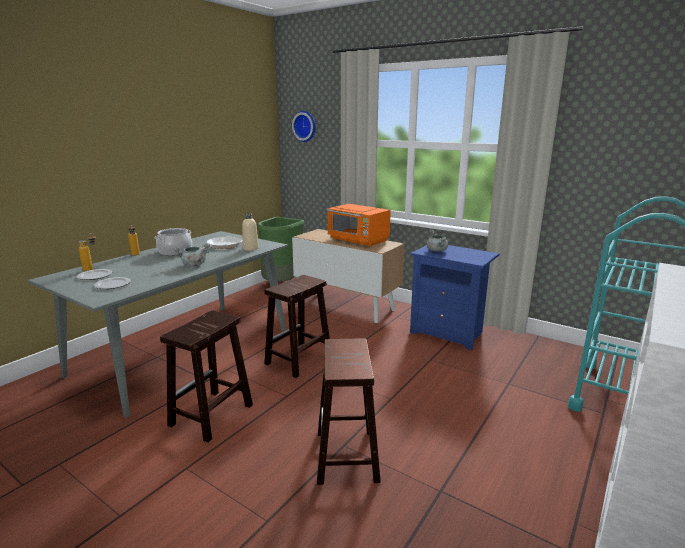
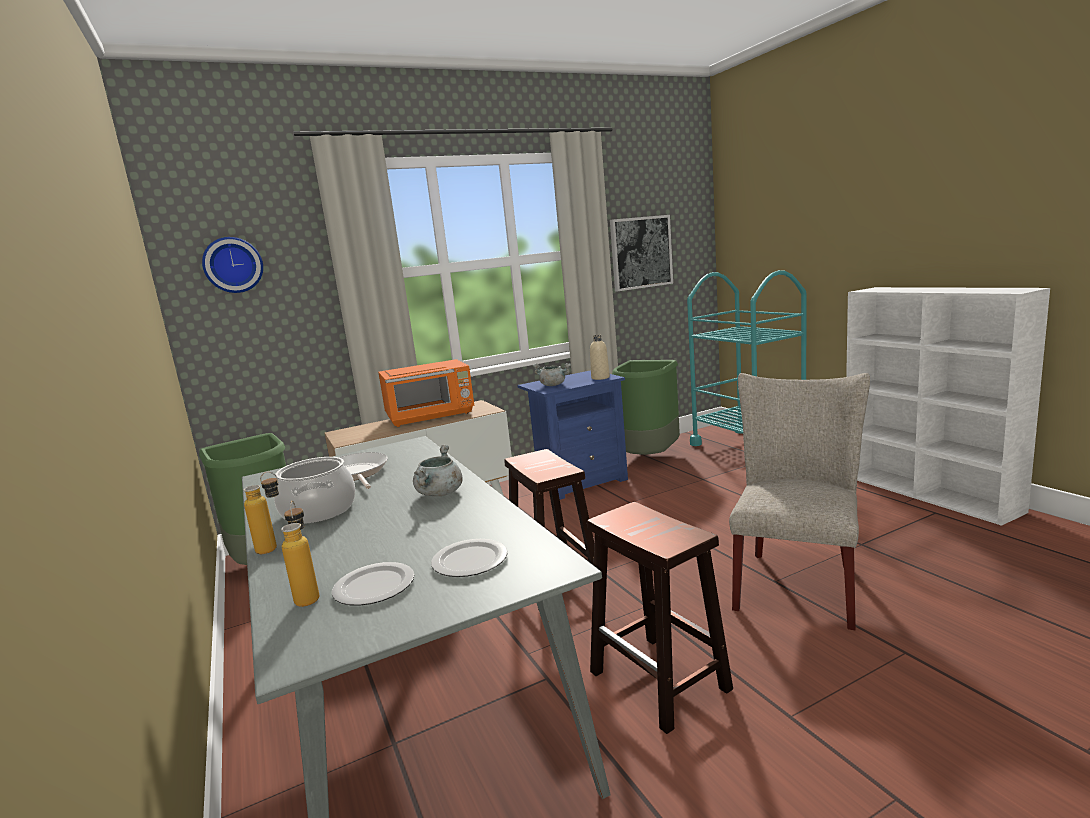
camera: 60 degrees left, 5 degrees down
(250, 248) = (410, 455): beige bottle -> beige bottle (600, 378)
(347, 457) = (797, 582): brown stool -> beige chair
(528, 350) = (649, 458): none -> green trash can
(604, 158) = (641, 252): none -> picture

